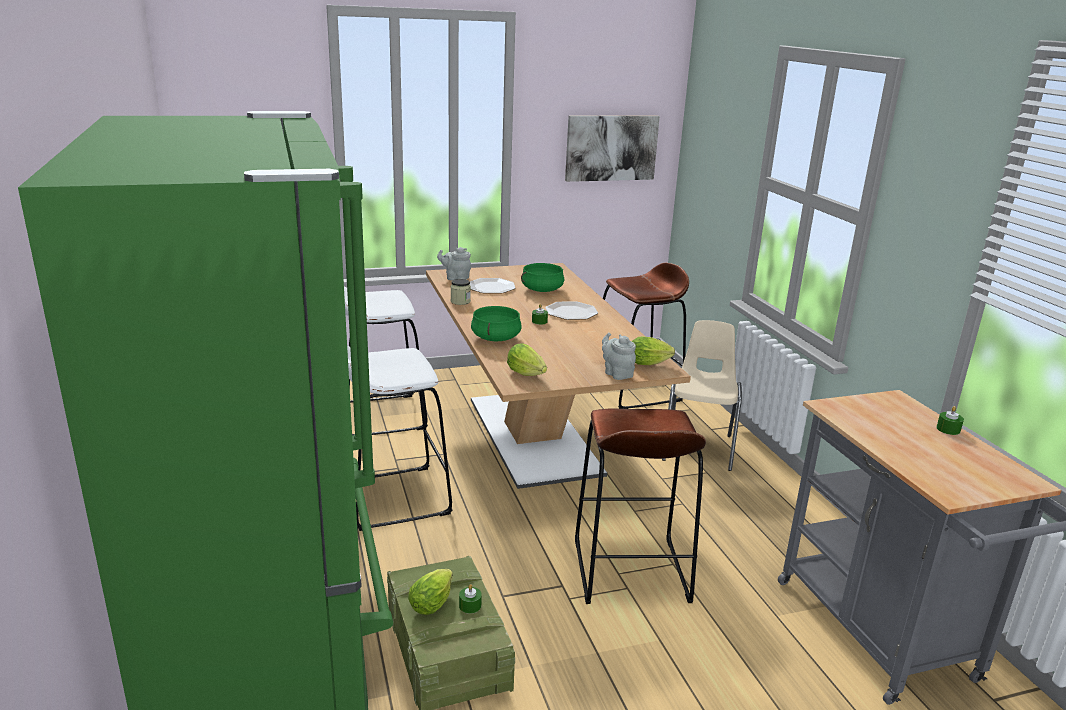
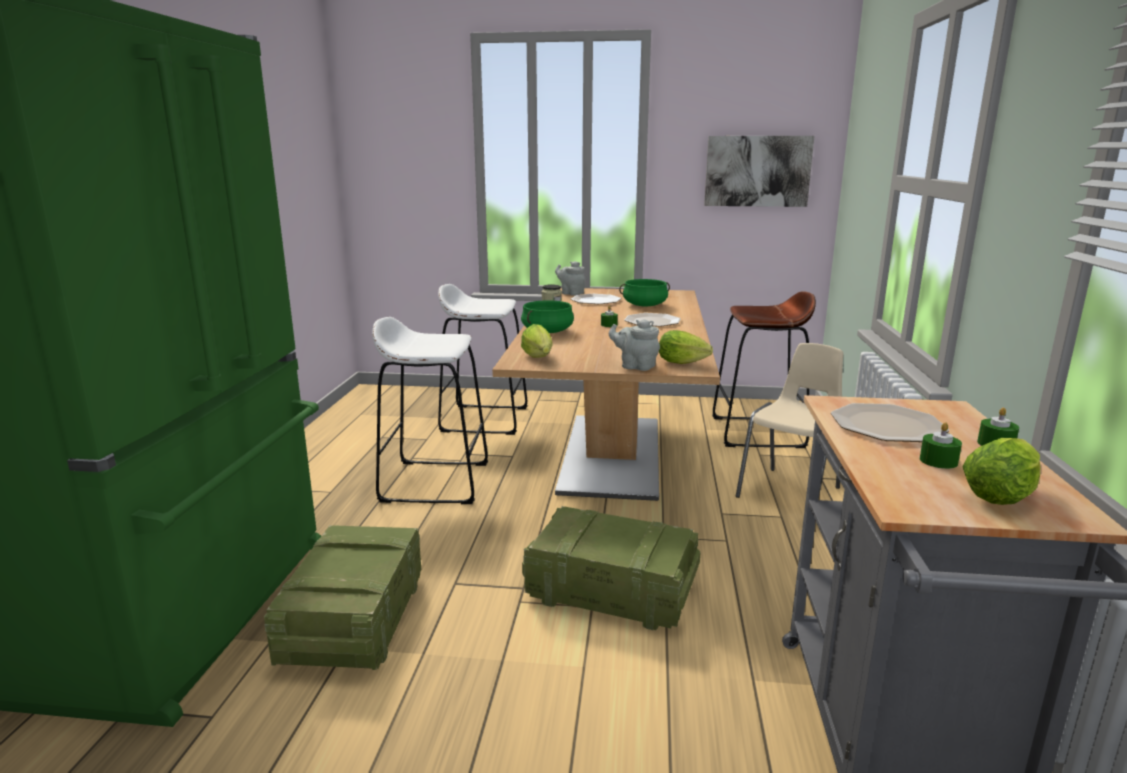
camera: 25 degrees right, 5 degrees down
(433, 602) = (340, 558): lettuce -> lettuce (1002, 495)
(470, 605) = (370, 569): green candle -> green candle (938, 461)
(617, 373) = (635, 366): grey teapot -> grey teapot turned 60 degrees counterclockwise
(630, 570) = (609, 591): brown stool -> crate
(879, 423) = (888, 425): none -> plate

